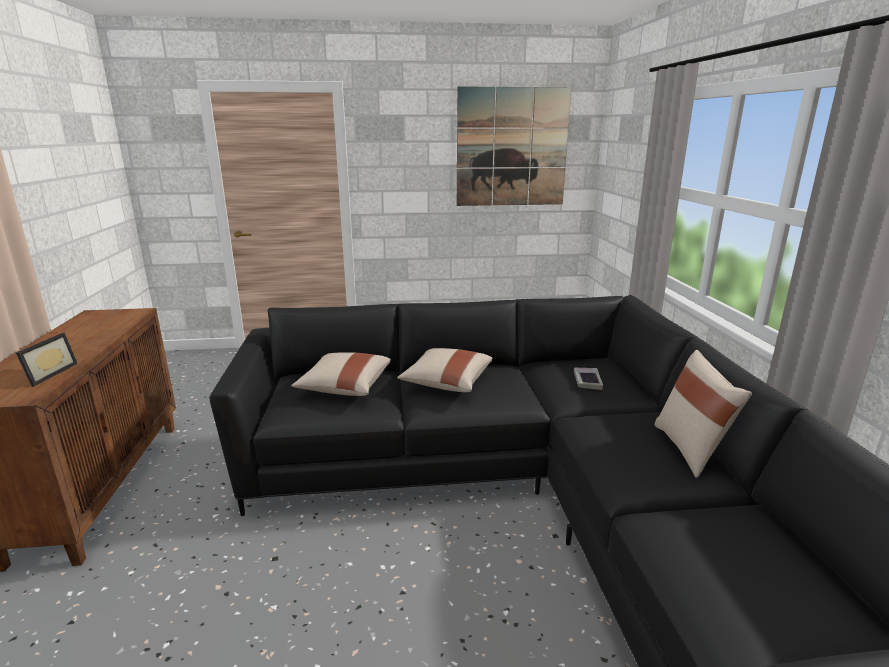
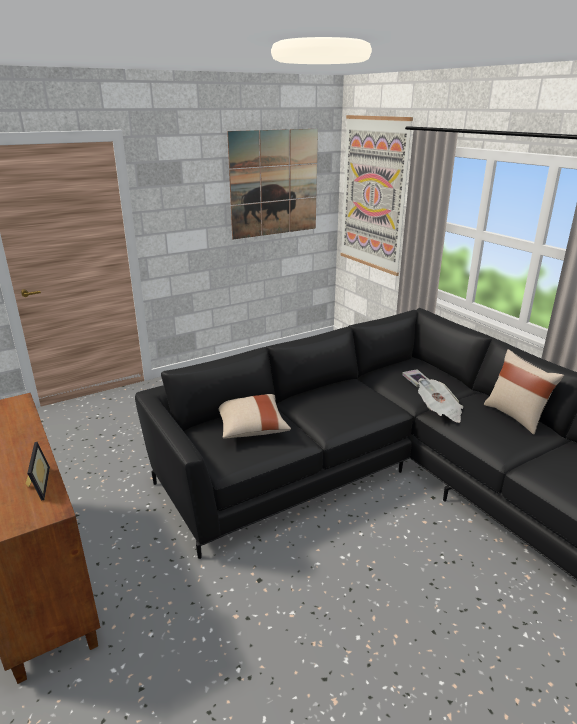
camera: 25 degrees left, 5 degrees up
(446, 382) = (324, 404): beige pillow -> none
(582, 419) = (439, 411): none -> newspaper
(624, 162) = (373, 194): none -> picture

